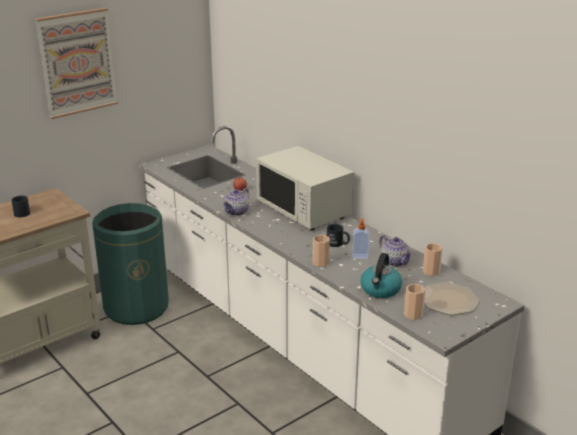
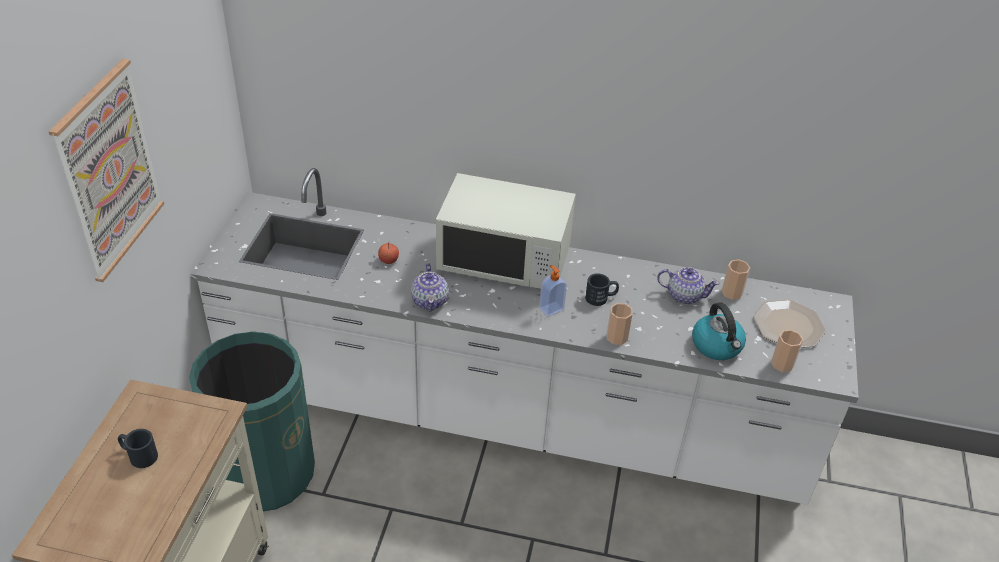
camera: 40 degrees left, 15 degrees up
(360, 256) = (643, 305): soap dispenser -> soap dispenser (551, 308)

